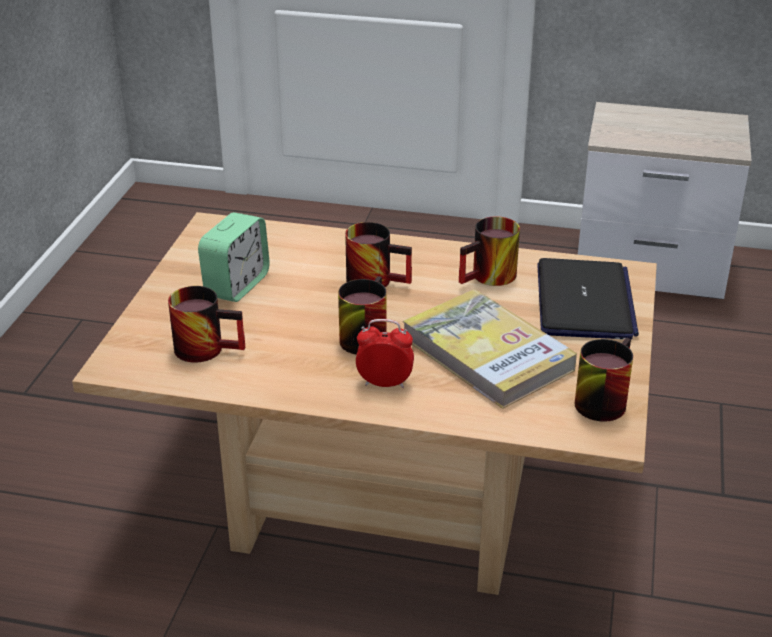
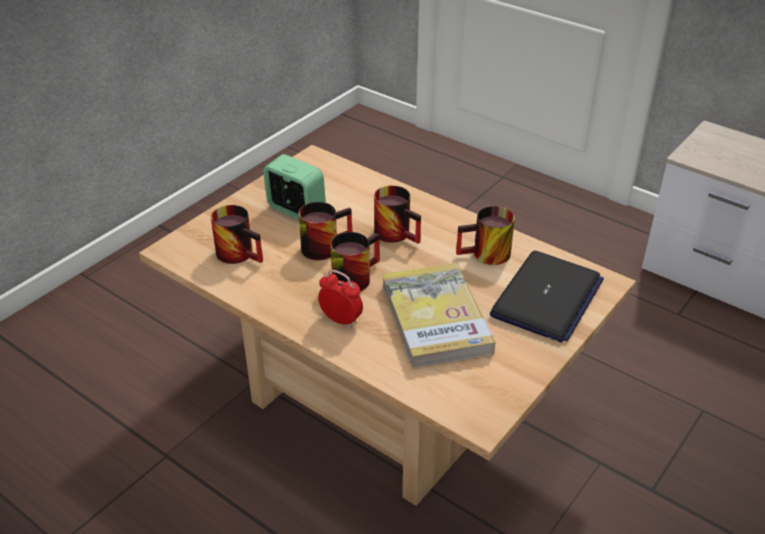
camera: 25 degrees right, 5 degrees up
(237, 285) = (296, 210): alarm clock -> alarm clock turned 105 degrees counterclockwise
(600, 398) = (495, 386): mug -> mug (324, 245)

